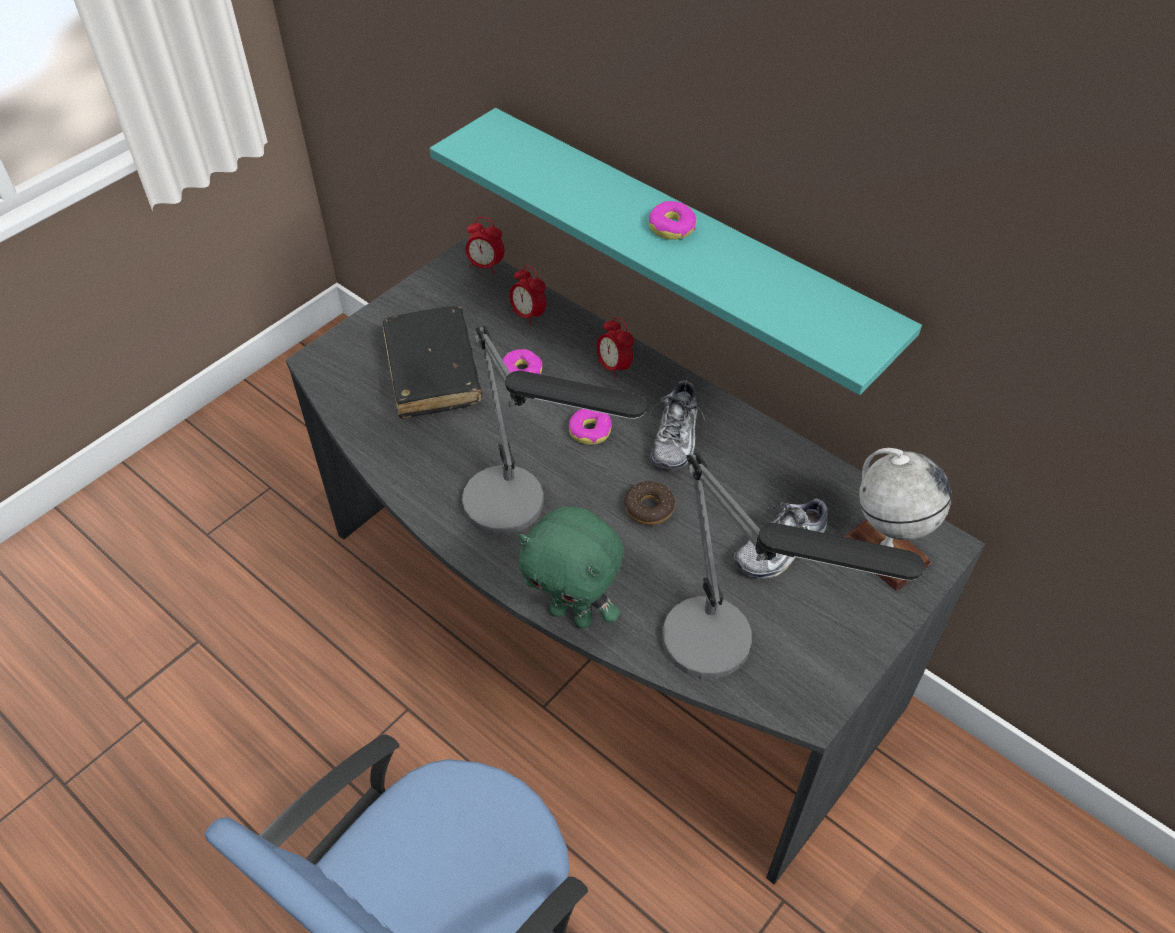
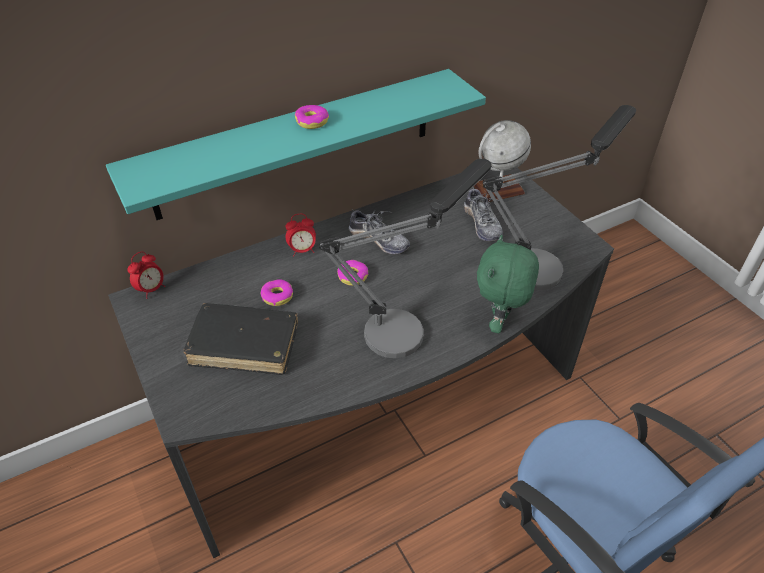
camera: 70 degrees left, 5 degrees down
(528, 315) = (223, 279): alarm clock -> none
(573, 614) = (499, 323): green plush toy -> green plush toy turned 150 degrees clockwise
(649, 508) = (430, 267): donut -> none

